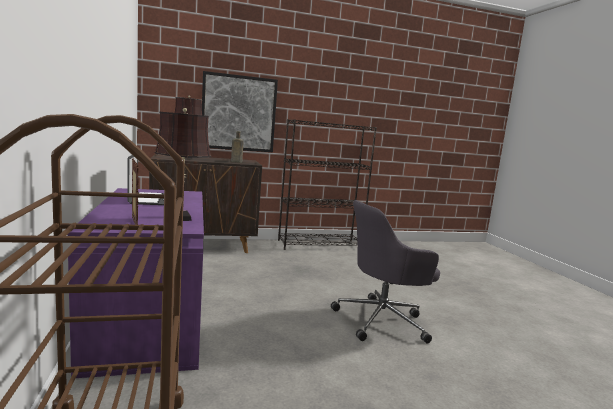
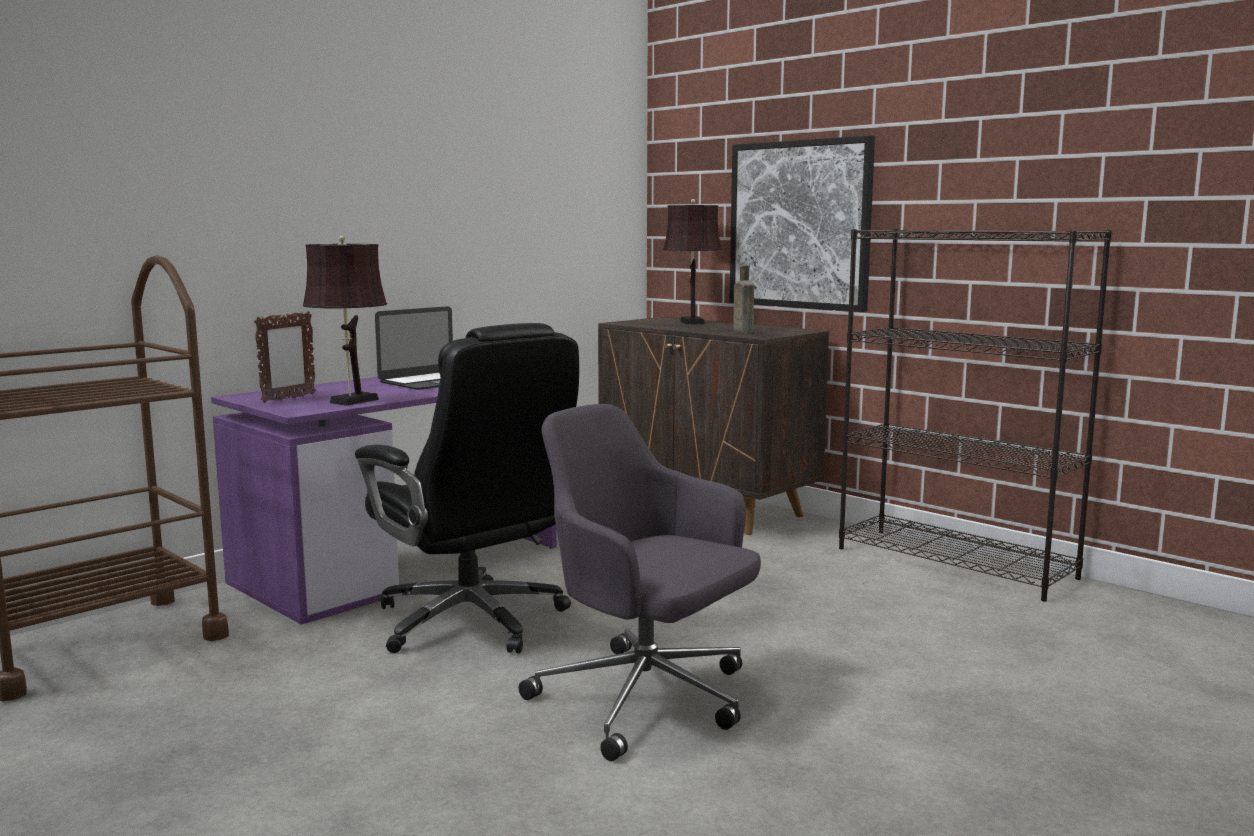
camera: 60 degrees right, 0 degrees up
(263, 325) = (473, 622): none -> black office chair

